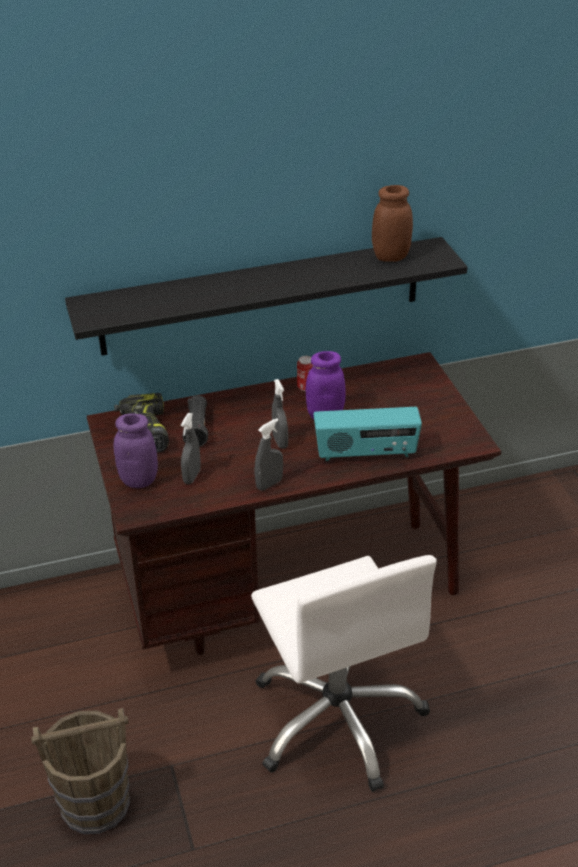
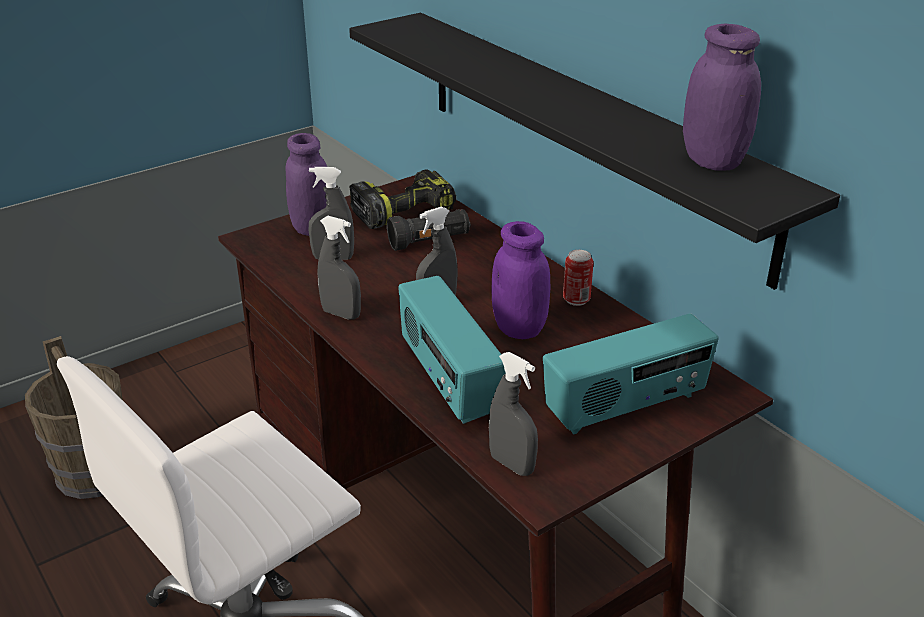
camera: 70 degrees right, 5 degrees down
(390, 257) = (713, 161): brown jar -> purple jar
(418, 398) = (626, 407): none -> radio
(450, 447) = (512, 464): none -> grey spray bottle

